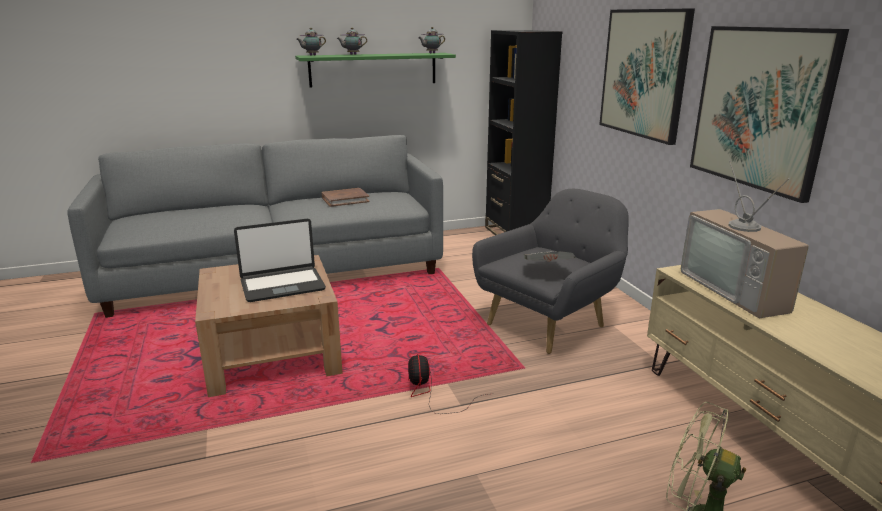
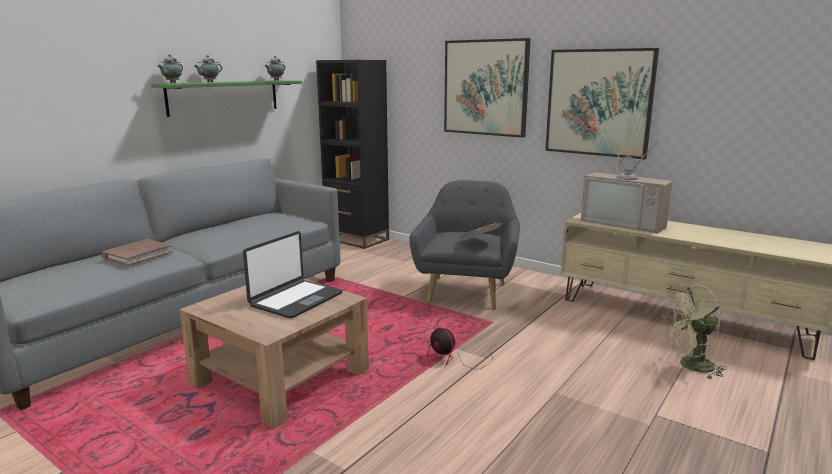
camera: 35 degrees left, 5 degrees down
(345, 199) = (243, 224): brown book -> brown book (138, 255)

